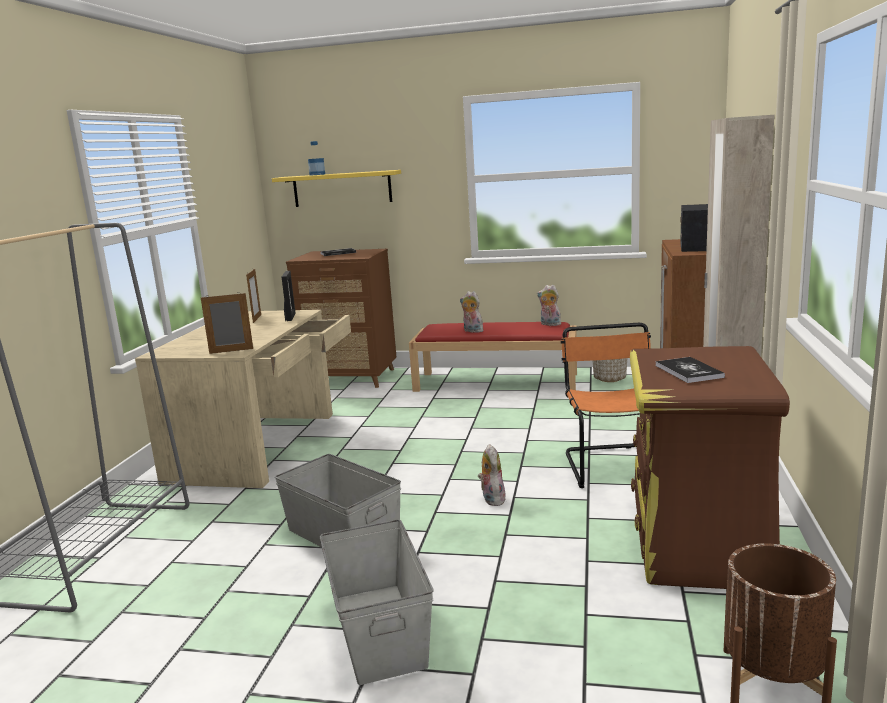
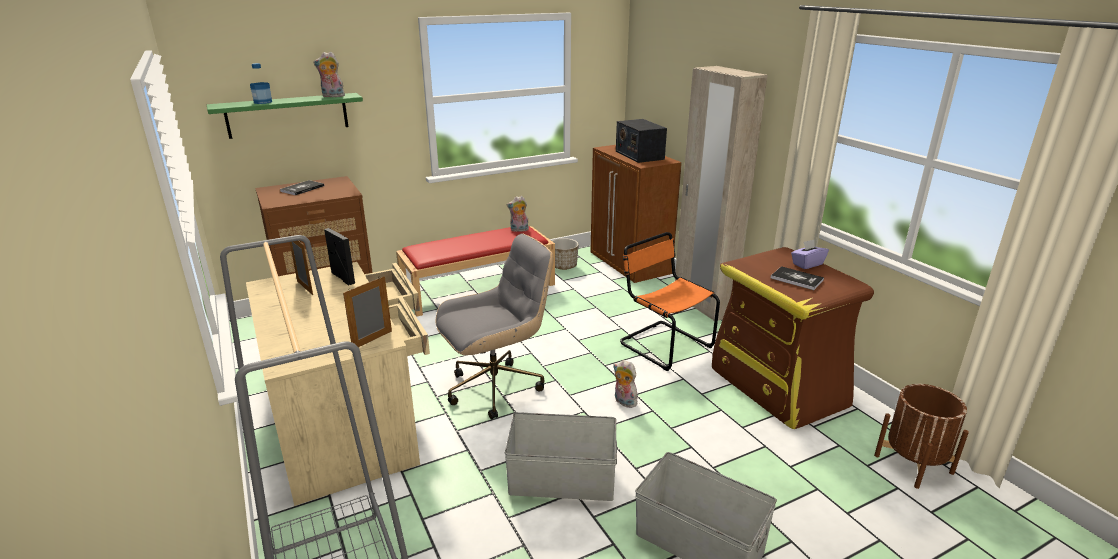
camera: 40 degrees left, 10 degrees up
(342, 188) = (287, 115): yellow shelf -> green shelf
(397, 456) = (497, 388): none -> grey office chair
(472, 331) = (463, 249): plush toy -> plush toy (332, 96)
(739, 362) = (807, 264): none -> purple tissue box

